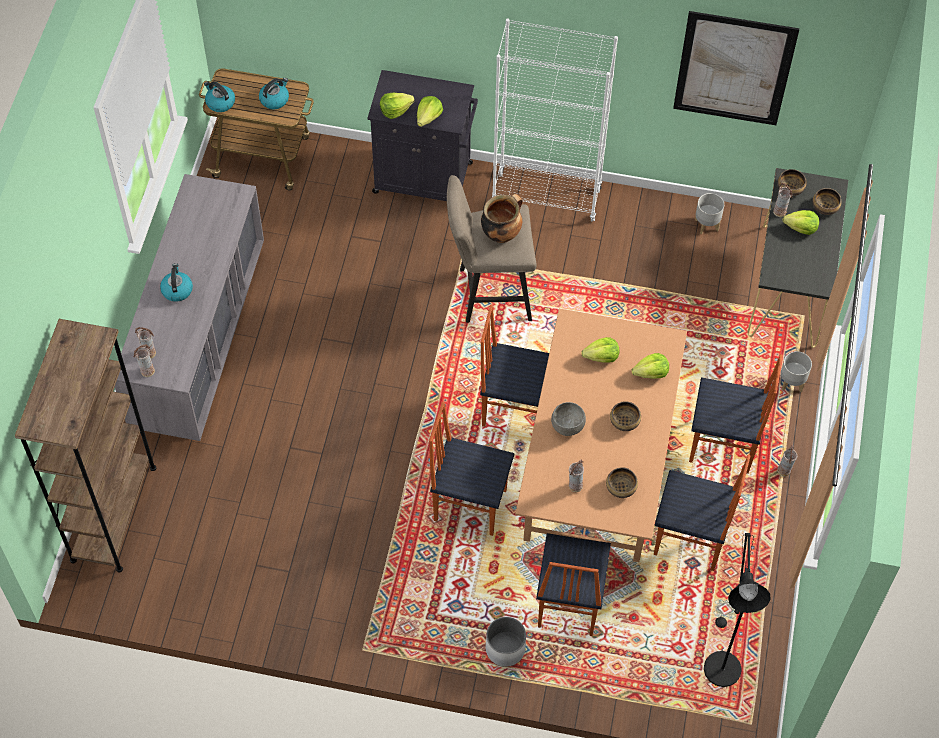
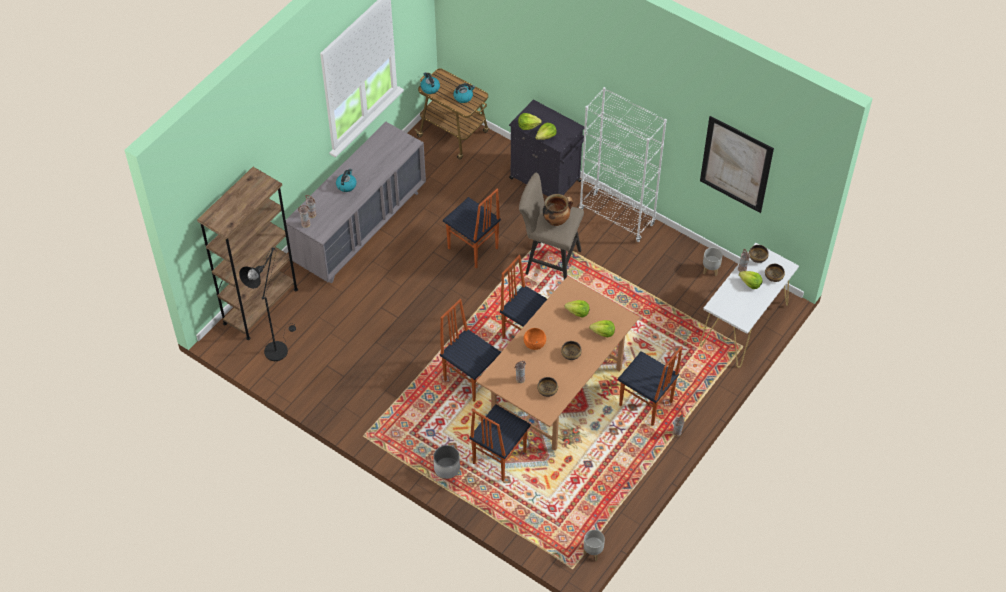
camera: 25 degrees right, 5 degrees down
(567, 426) = (534, 344): grey bowl -> orange bowl
(690, 541) = (593, 451): chair -> chair (472, 249)
(720, 662) = (573, 526): black floor lamp -> black floor lamp (277, 347)
(789, 286) = (743, 325): black console table -> white console table
(792, 382) = (712, 383): grey planter -> grey planter (593, 552)

